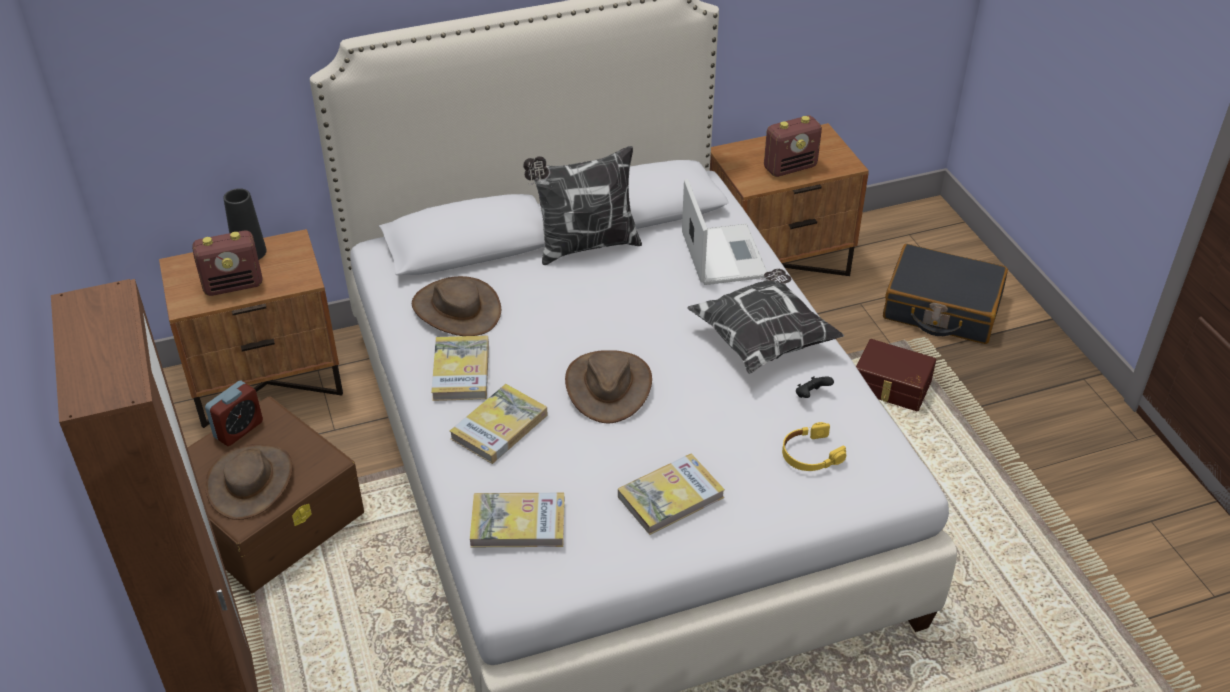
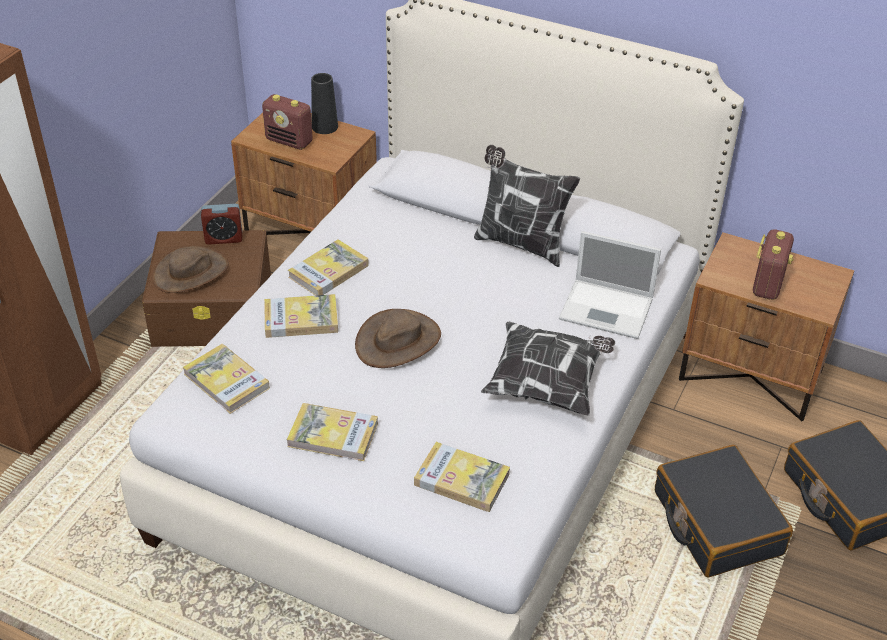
camera: 45 degrees right, 0 degrees up
(456, 309) = (381, 232): brown hat -> none
(722, 254) = (608, 309): laptop -> laptop turned 75 degrees clockwise
(790, 167) = (767, 284): radio -> radio turned 90 degrees counterclockwise
(810, 454) = (461, 479): yellow headphones -> book
(811, 395) = (523, 444): black game controller -> none
(891, 387) = (716, 523): brown storage box -> black suitcase

